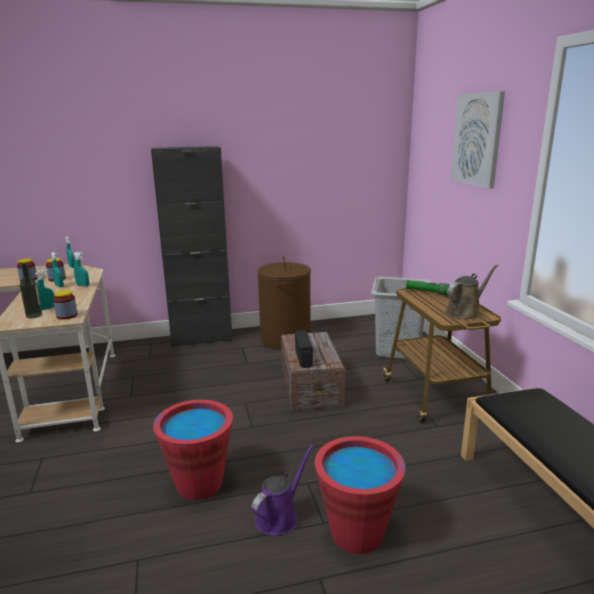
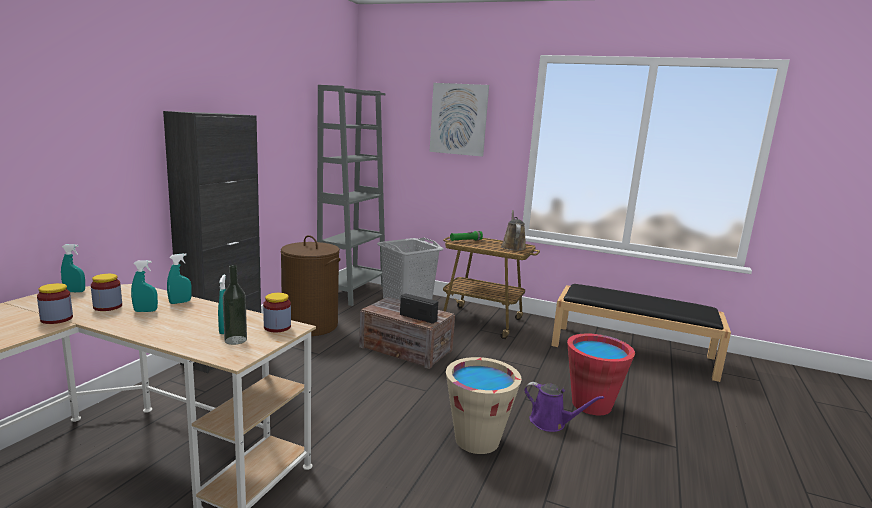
camera: 55 degrees left, 5 degrees down
(199, 484) = (477, 440): red bucket -> beige bucket
(279, 516) = (551, 423): purple watering can -> purple watering can turned 135 degrees clockwise
(374, 323) = (352, 292): none -> grey bookcase

